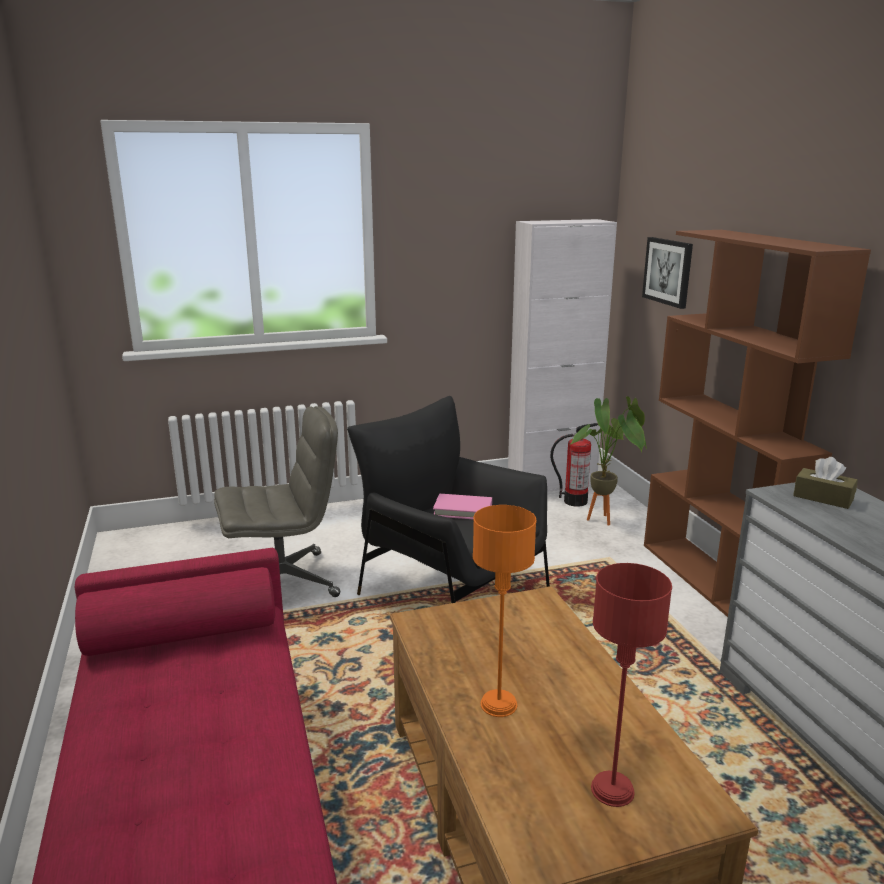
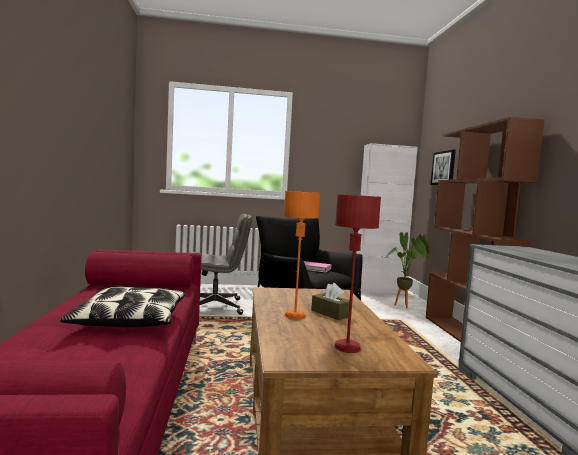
camera: 10 degrees right, 15 degrees down
(227, 775) = (130, 320): none -> pillow
(575, 501) = (390, 298): fire extinguisher -> none
(823, 498) = (517, 248): brown tissue box -> brown tissue box (330, 313)

